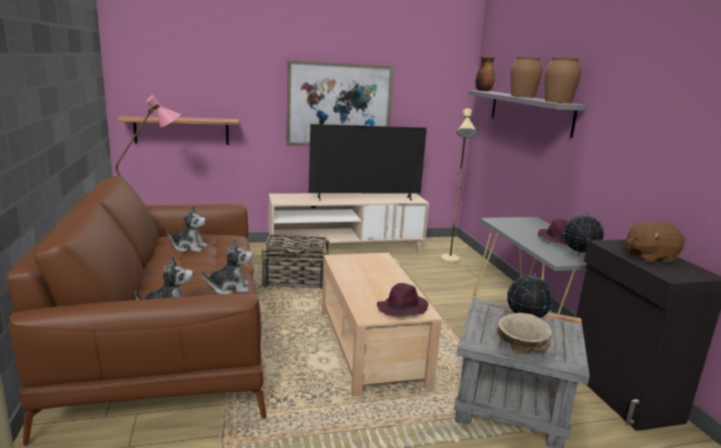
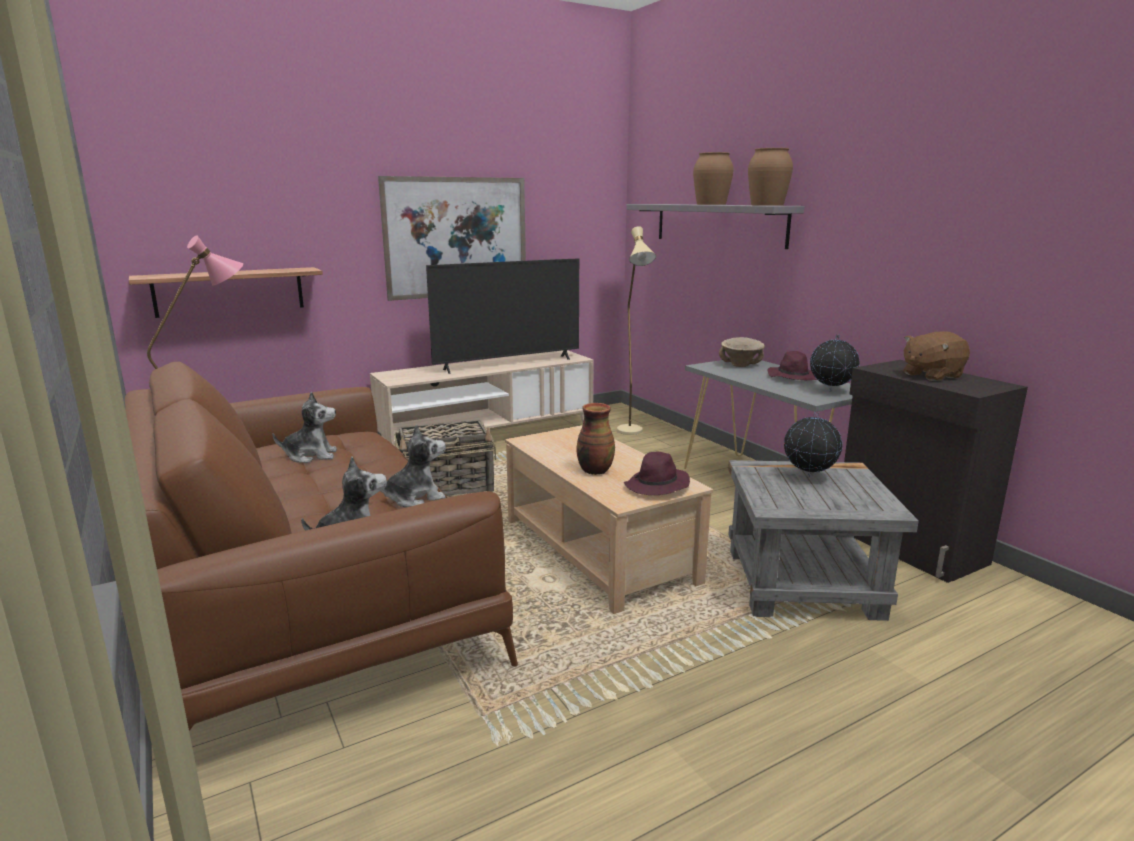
camera: 15 degrees left, 0 degrees up
(483, 91) = (646, 203): vase -> vase (594, 470)
(520, 350) = (827, 508): beige bowl -> beige bowl (740, 365)

